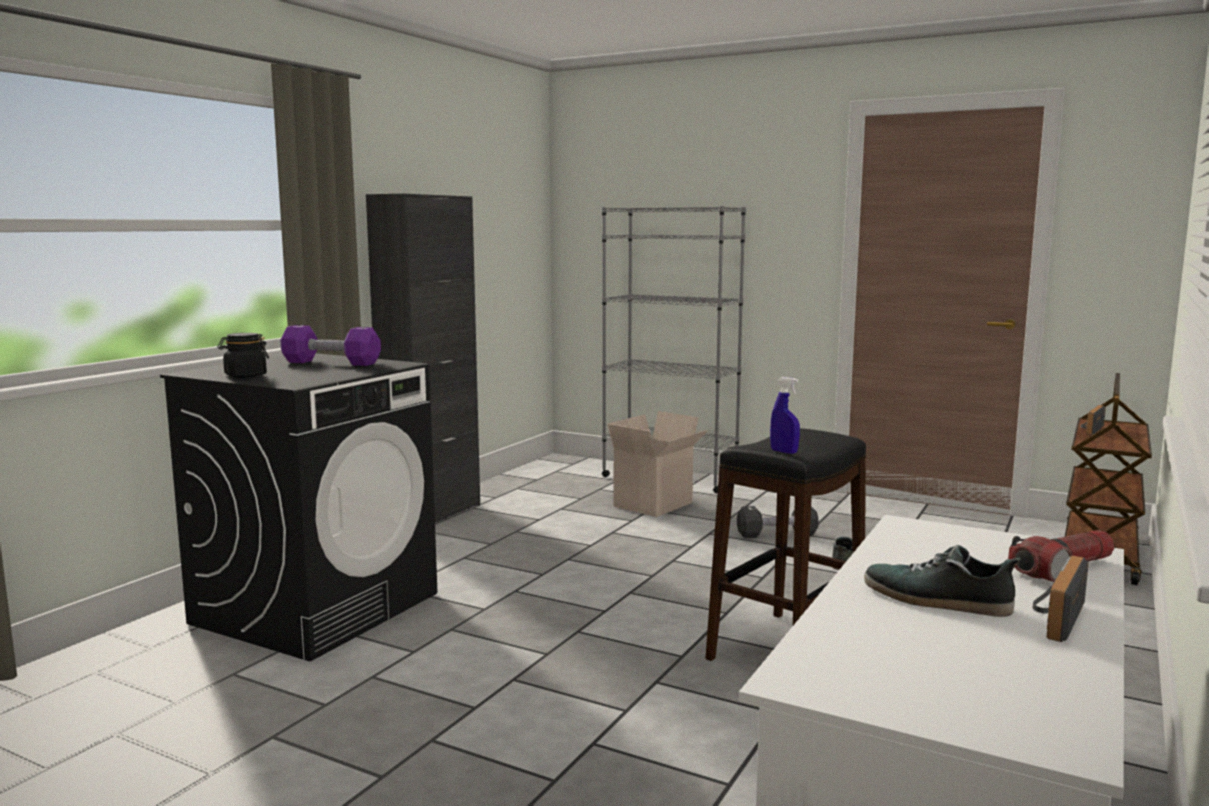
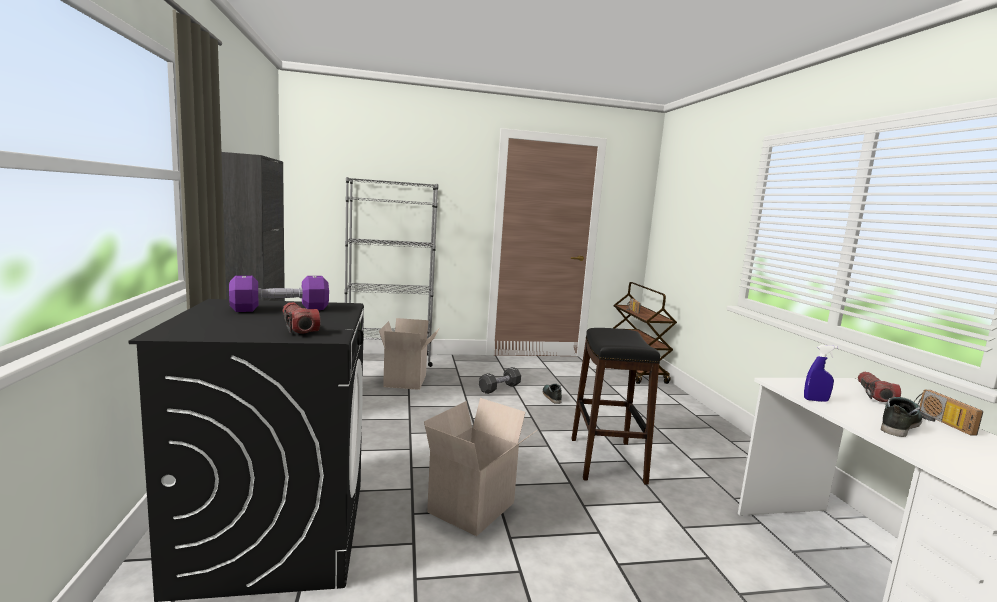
camera: 40 degrees left, 0 degrees up
(245, 376) = (243, 332): black jar -> none
(297, 376) = (298, 327): none -> flashlight
(517, 644) = (473, 509): none -> cardboard box
(784, 452) = (639, 345): blue spray bottle -> blue spray bottle (815, 400)
(936, 599) = (899, 425): shoe -> shoe turned 150 degrees clockwise

